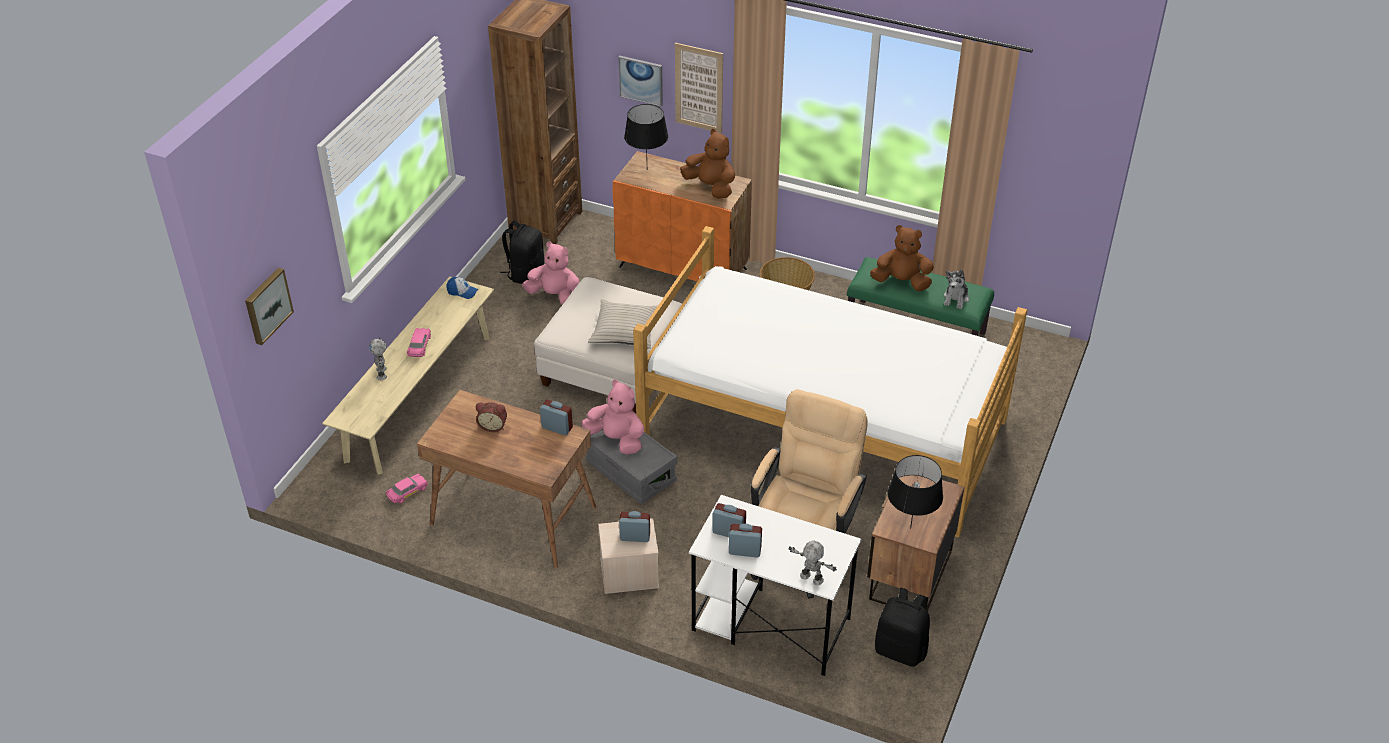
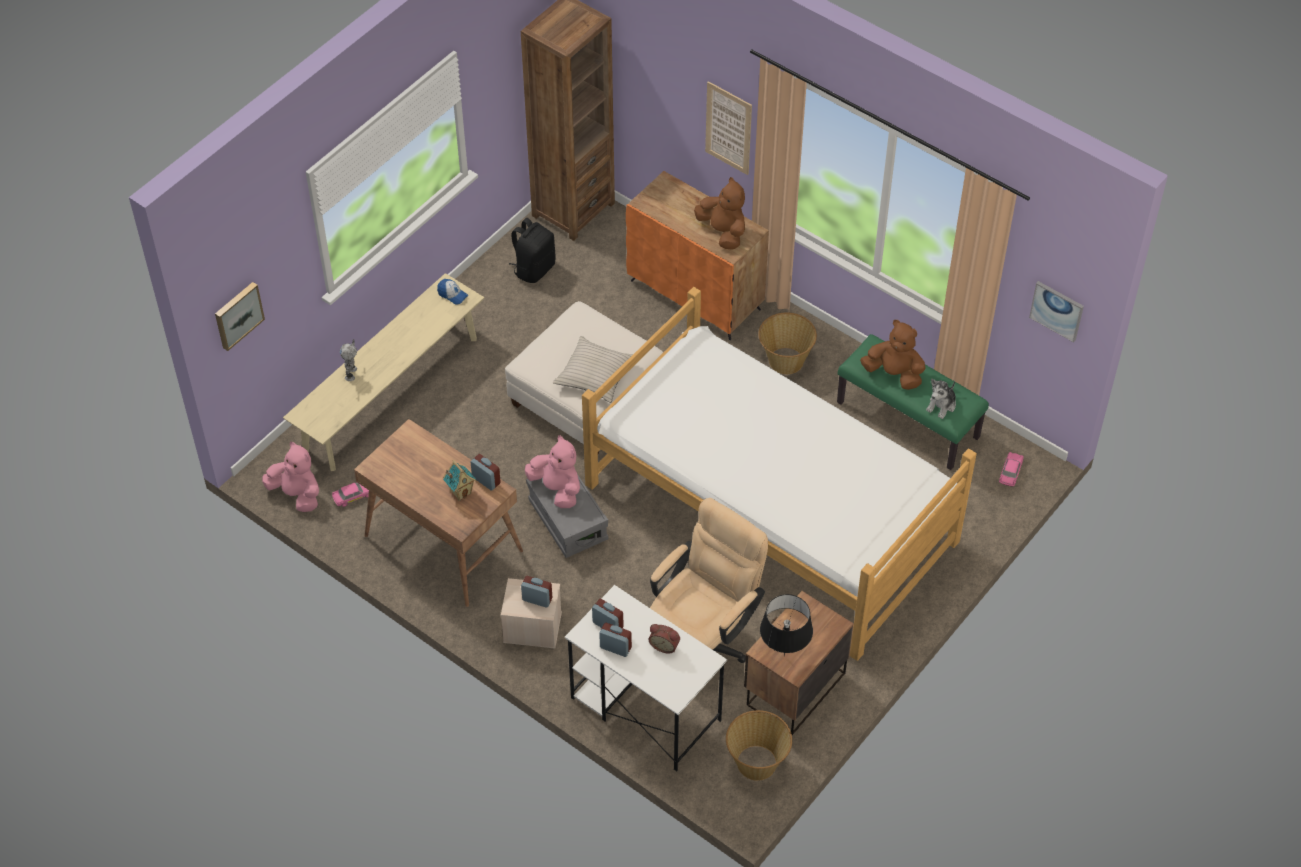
camera: 15 degrees right, 10 degrees up
(419, 346) = (394, 350): pink toy car -> pink toy car (1010, 472)
(493, 426) = (428, 465): alarm clock -> alarm clock (665, 645)
(534, 442) = (461, 492): none -> toy house
(555, 296) = (555, 302): pink plush toy -> pink plush toy (297, 494)
(641, 80) = (675, 104): picture -> picture (1057, 310)
(647, 169) = (665, 196): black table lamp -> none
(811, 579) = (665, 689): toy robot -> none
(901, 649) = (757, 762): black backpack -> basket

